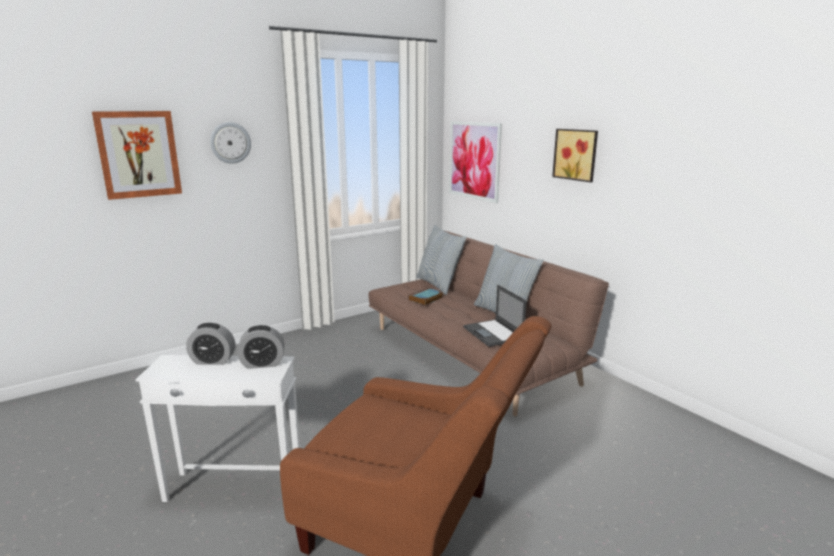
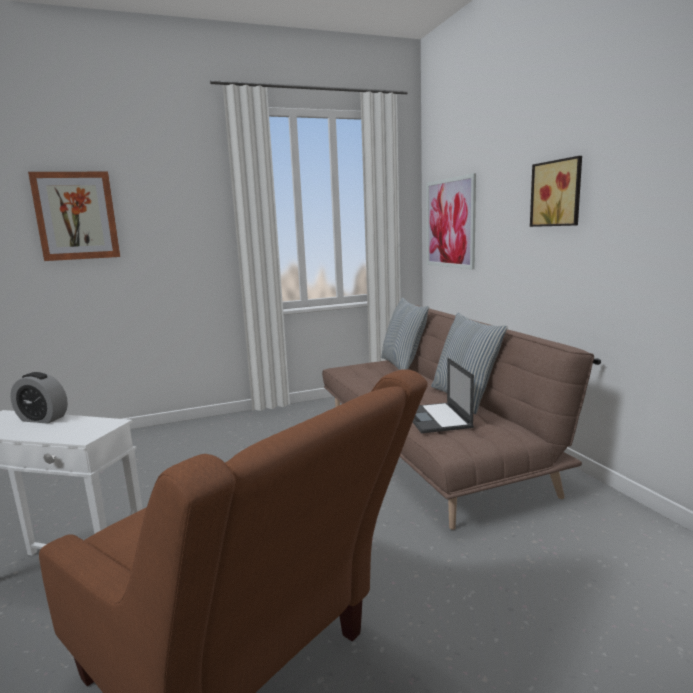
camera: 15 degrees right, 5 degrees down
(230, 142) = (172, 205): wall clock -> none
(262, 364) = (88, 425): alarm clock -> none
(425, 299) = (376, 379): book -> none

